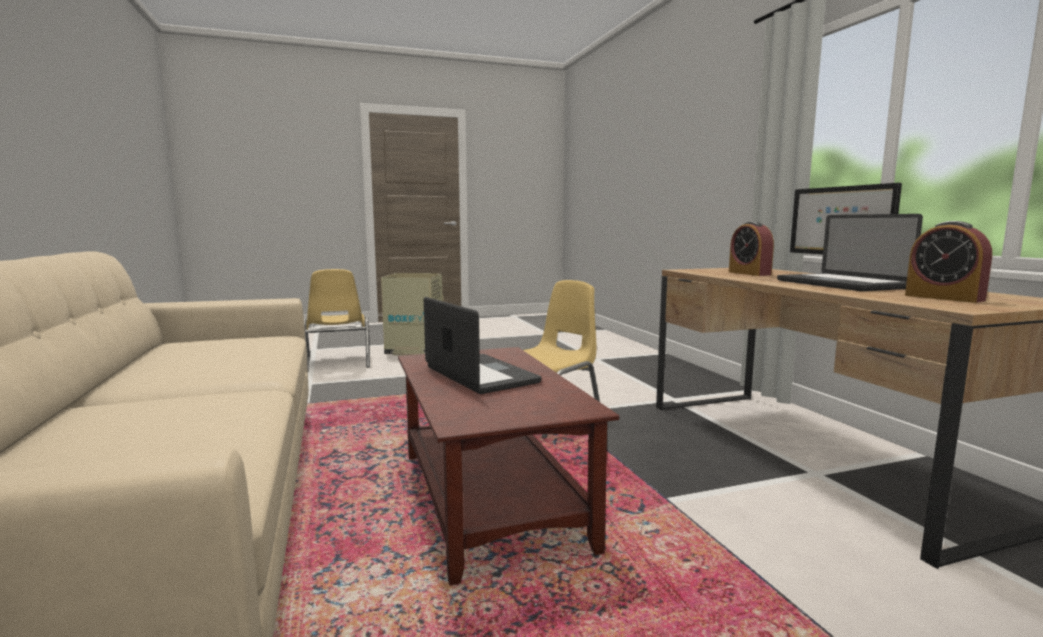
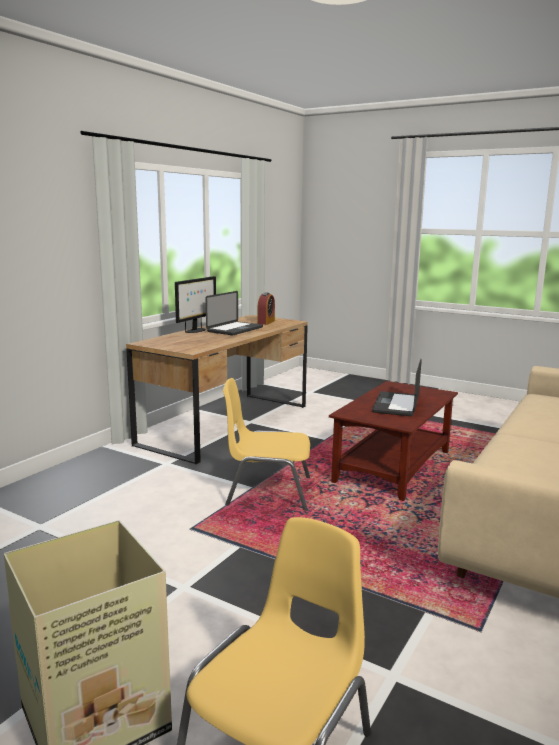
camera: 130 degrees left, 5 degrees up
(749, 273) = (195, 340): alarm clock -> none

